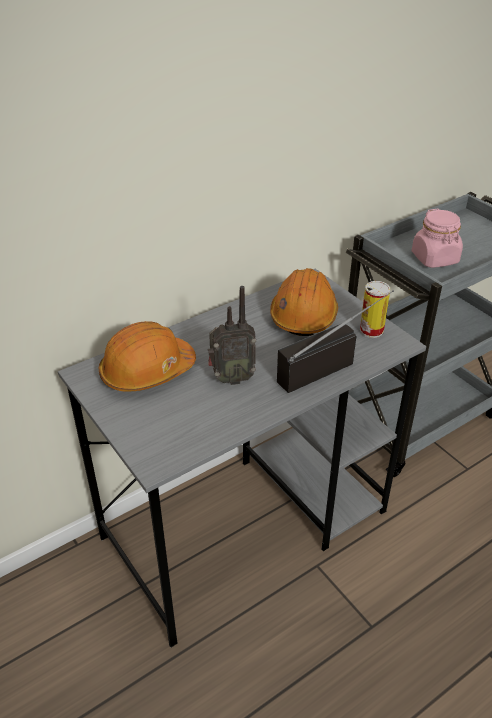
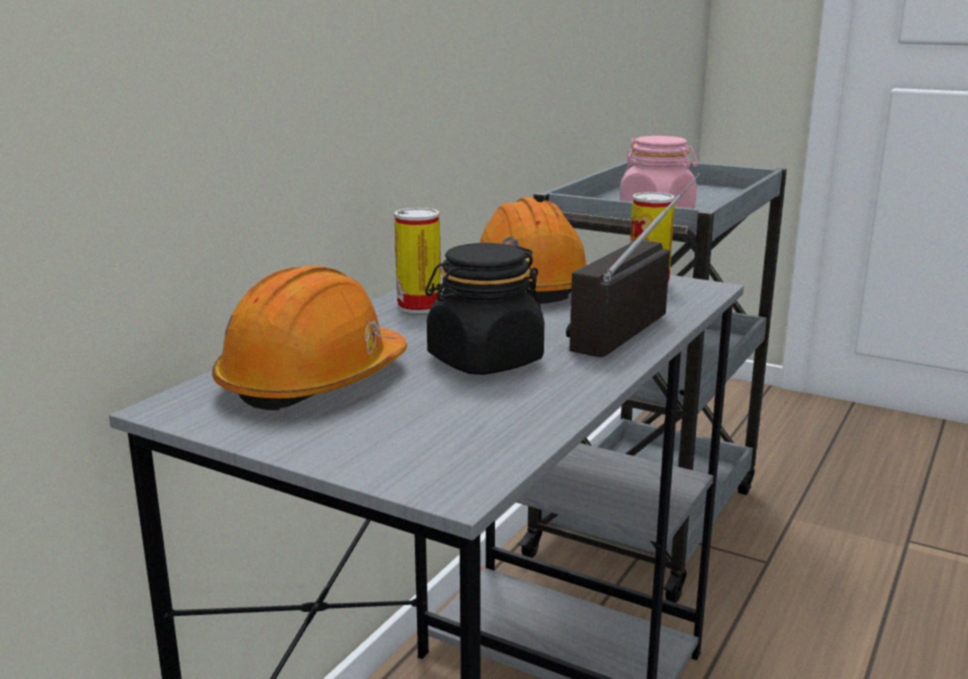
camera: 25 degrees left, 20 degrees down
(231, 378) = (484, 360): radio -> black jar
(235, 320) = (419, 306): none -> can

